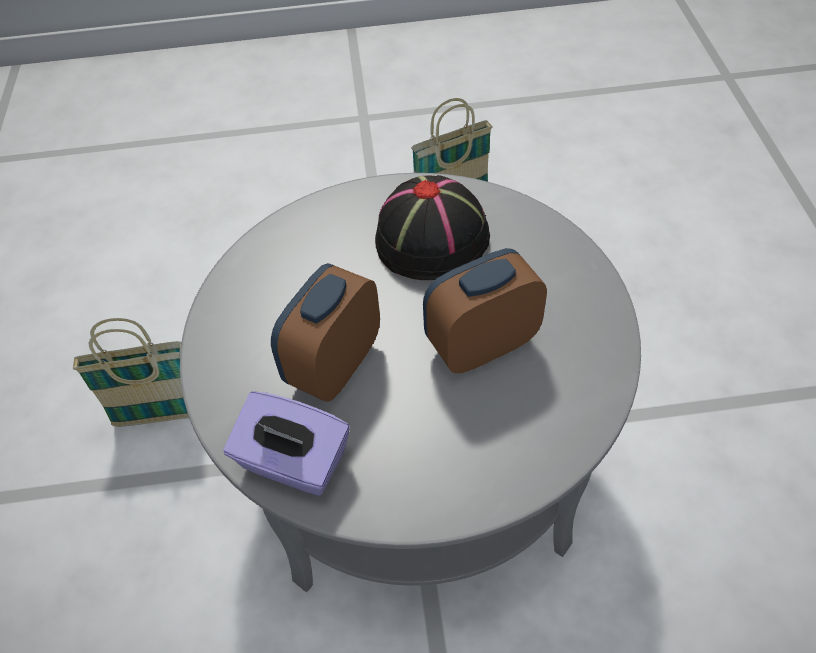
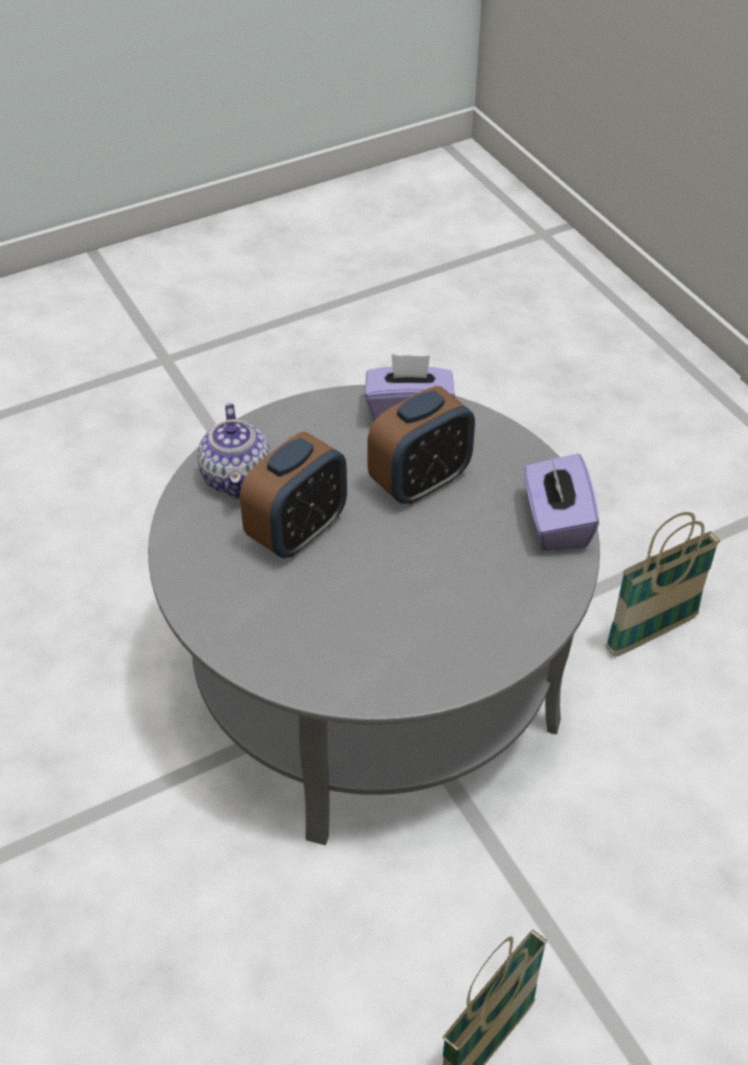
camera: 155 degrees right, 5 degrees down
(240, 286) = (555, 523): none -> purple tissue box
(334, 365) = (420, 482): alarm clock -> alarm clock turned 45 degrees clockwise
(432, 239) = (392, 623): black hat -> none
(524, 432) = (237, 477): none -> teapot

